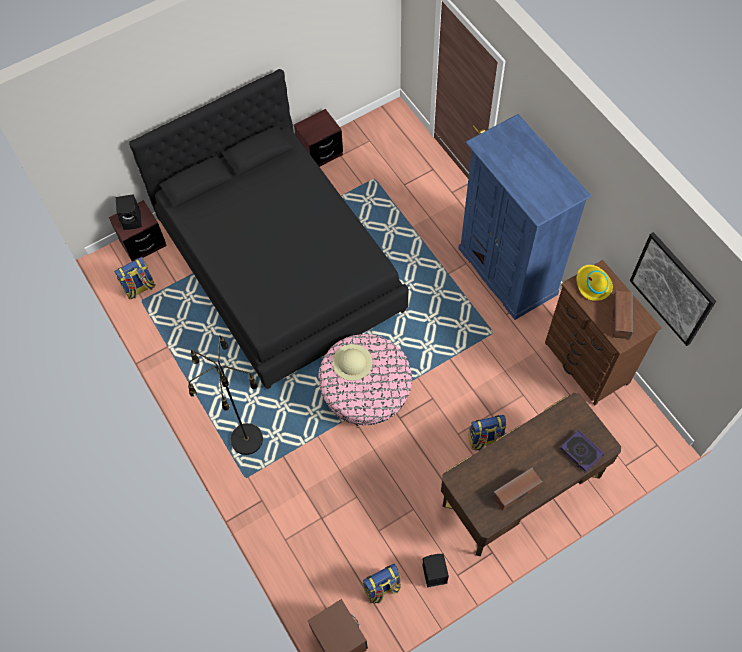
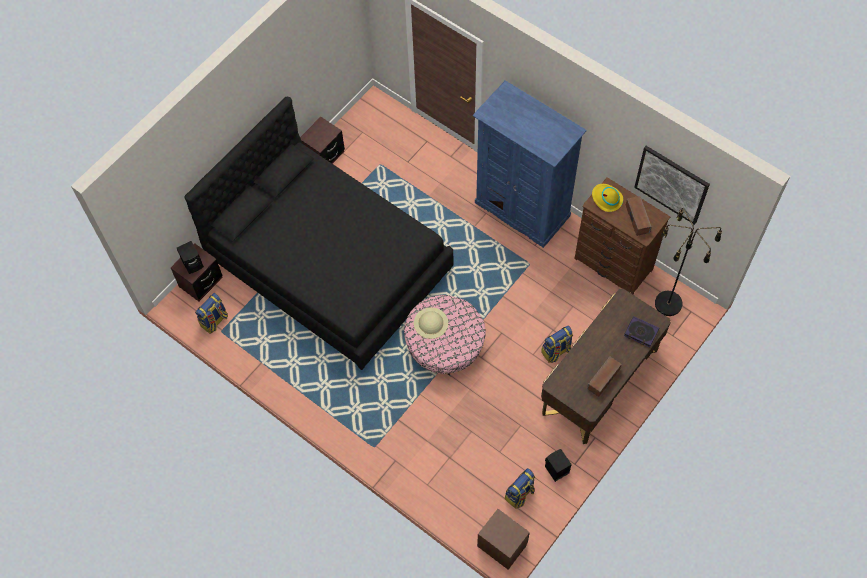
camera: 20 degrees left, 0 degrees up
(246, 439) = (361, 417): floor lamp -> floor lamp (667, 304)

